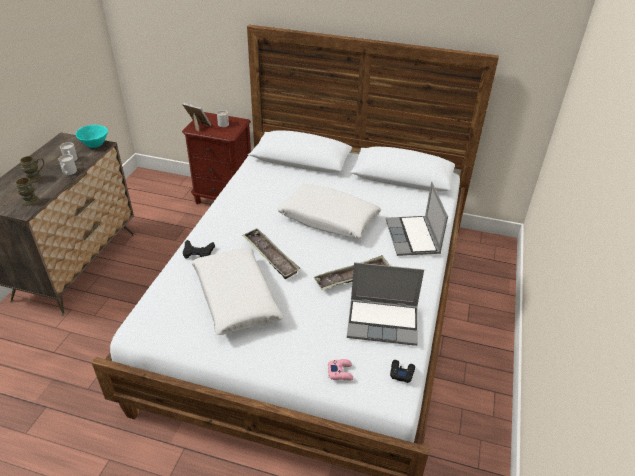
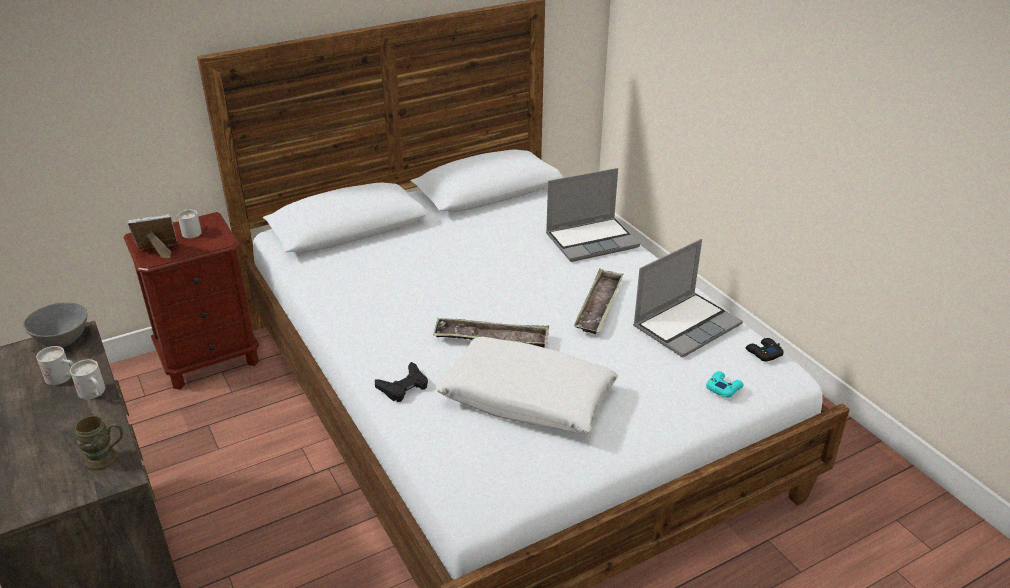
camera: 45 degrees left, 5 degrees down
(37, 178) = (49, 429): brown mug -> none
(94, 145) = (63, 341): turquoise bowl -> grey bowl
(329, 219) = (486, 270): white pillow -> none
(340, 372) = (723, 388): pink game controller -> turquoise game controller
(413, 237) = (592, 240): laptop -> laptop turned 60 degrees counterclockwise

